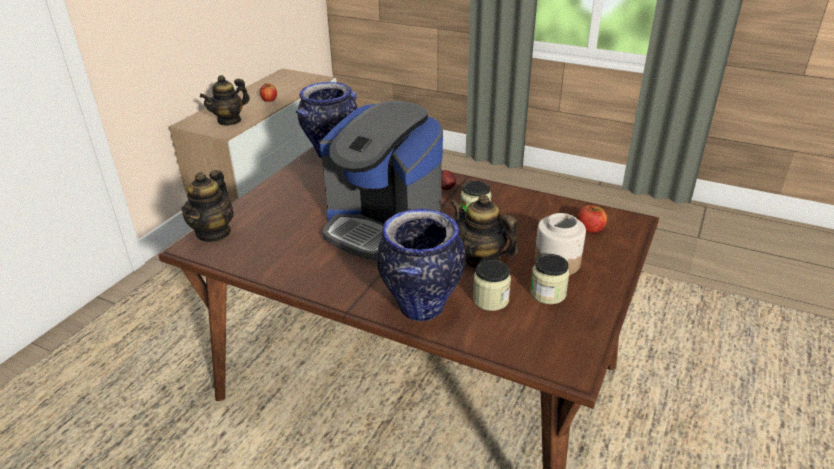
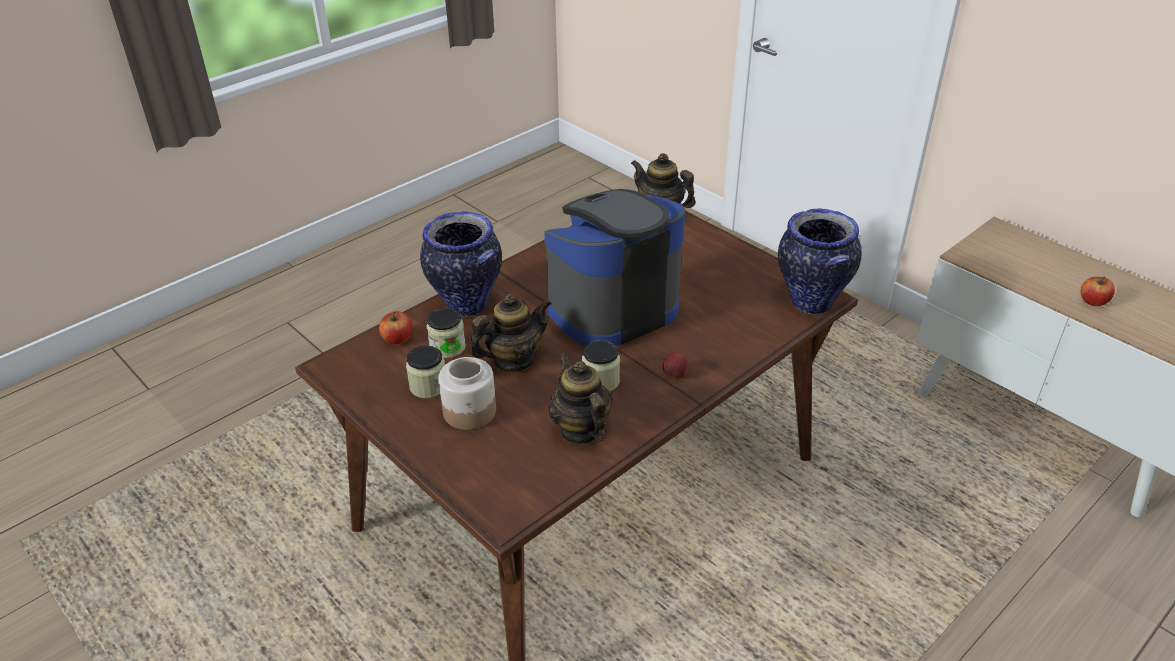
camera: 110 degrees right, 5 degrees up
(229, 120) = (1007, 261): teapot -> teapot (581, 430)
(590, 229) = (512, 466): apple -> apple (397, 339)

